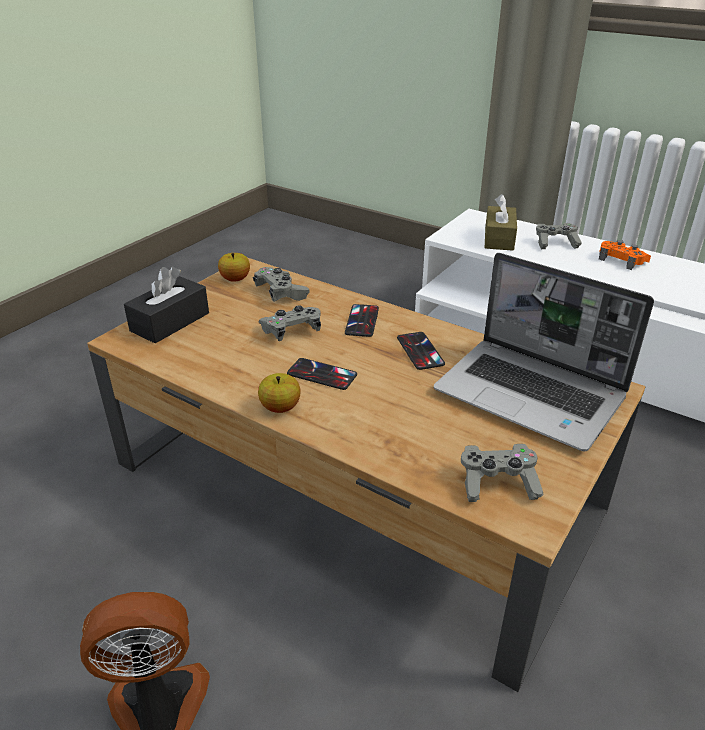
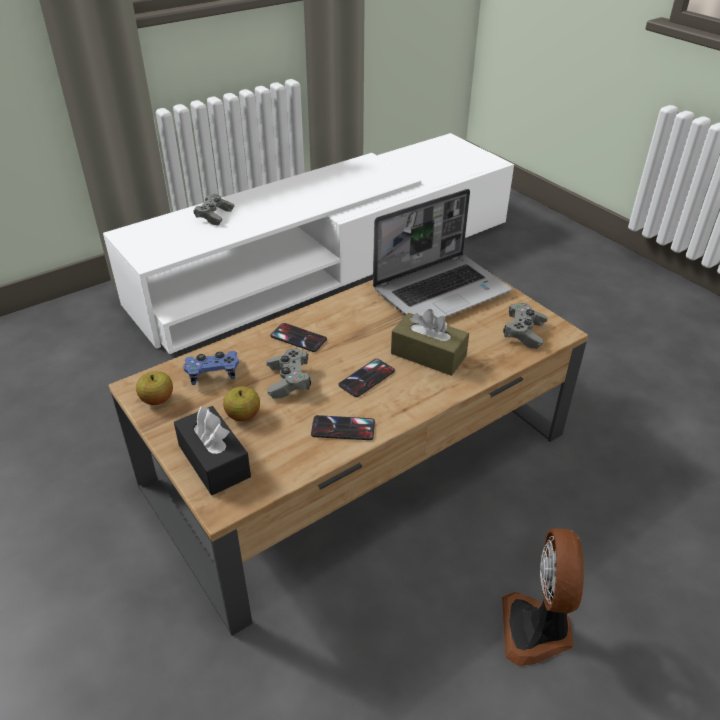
camera: 70 degrees left, 5 degrees up
(280, 407) = (401, 410): apple -> apple (243, 415)
(281, 293) = (213, 374): grey game controller -> blue game controller
(420, 351) = (362, 321): phone -> phone (343, 428)
(499, 238) = (179, 237): brown tissue box -> brown tissue box (428, 355)
(622, 260) = (267, 200): orange game controller -> none

